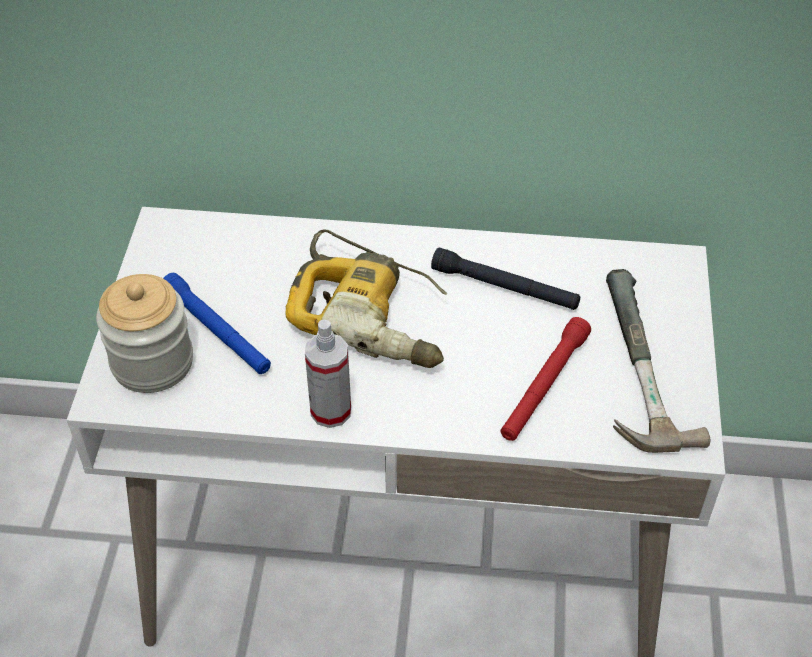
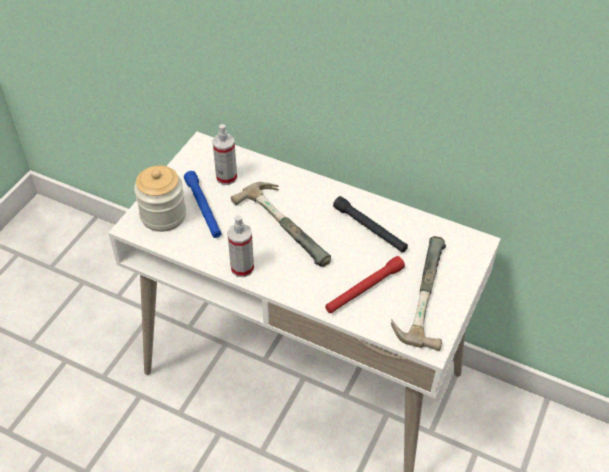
camera: 20 degrees right, 0 degrees up
(231, 269) = (226, 177): none -> spray bottle
(373, 314) = (290, 223): power drill -> hammer

